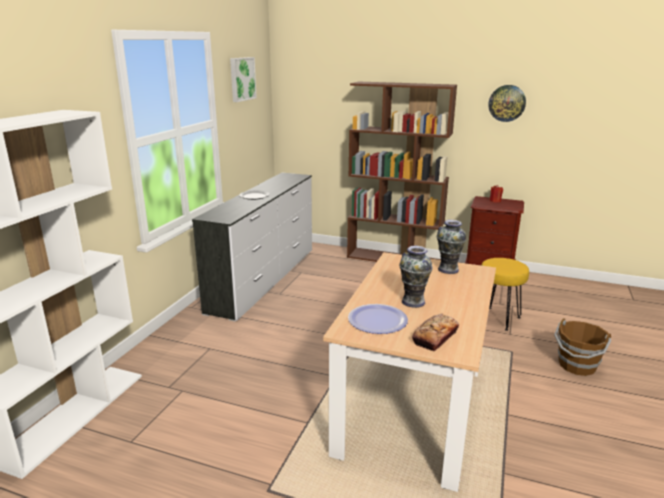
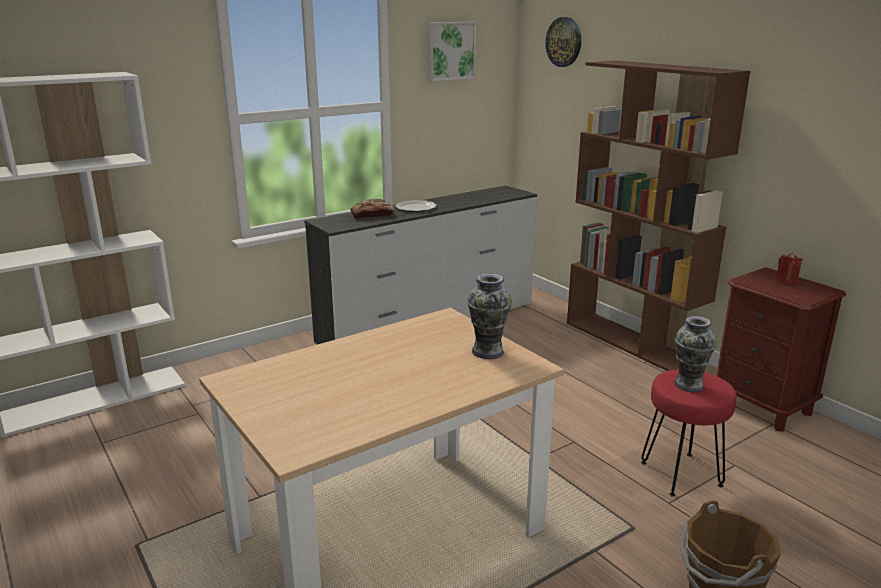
camera: 35 degrees right, 0 degrees up
(377, 320) = (282, 381): plate -> none
(413, 302) = (361, 375): vase -> vase (688, 385)
(435, 337) = (303, 422): bread -> bread (372, 215)
(497, 318) = (681, 473): yellow stool -> red stool
(507, 103) = (831, 108): wall clock -> wall clock (564, 42)

